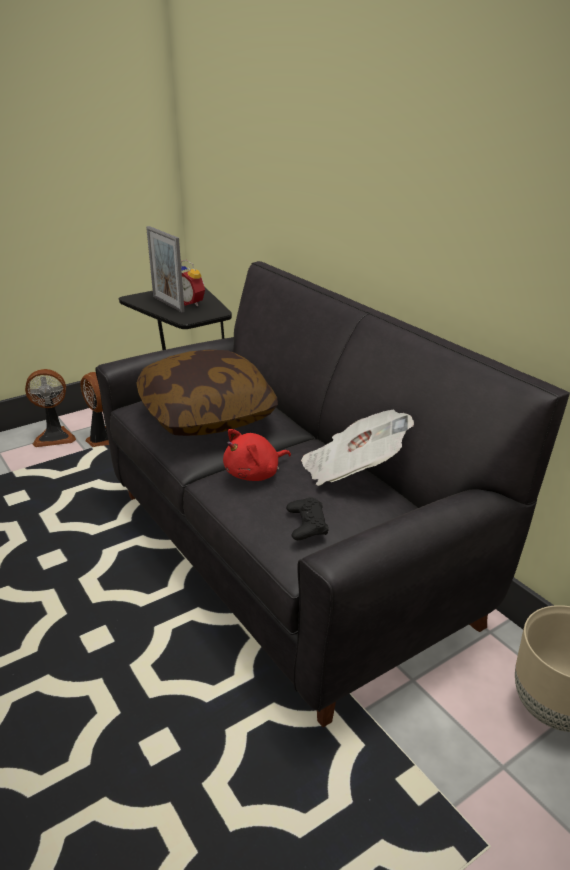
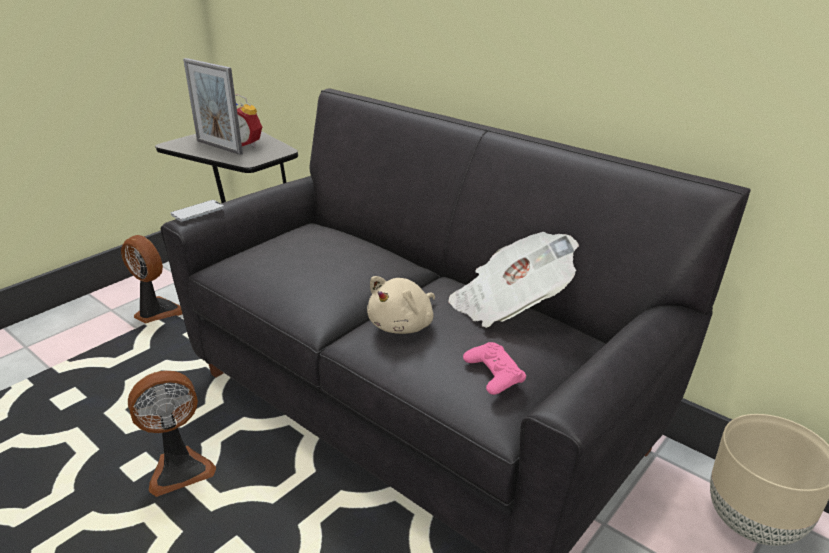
camera: 15 degrees left, 0 degrees up
(55, 437) = (93, 318): fan -> fan (180, 469)
(126, 358) = (198, 211): none -> phone
(207, 414) = (314, 265): pillow -> none
(255, 474) = (403, 325): red plush toy -> beige plush toy
(306, 524) = (493, 373): black game controller -> pink game controller

